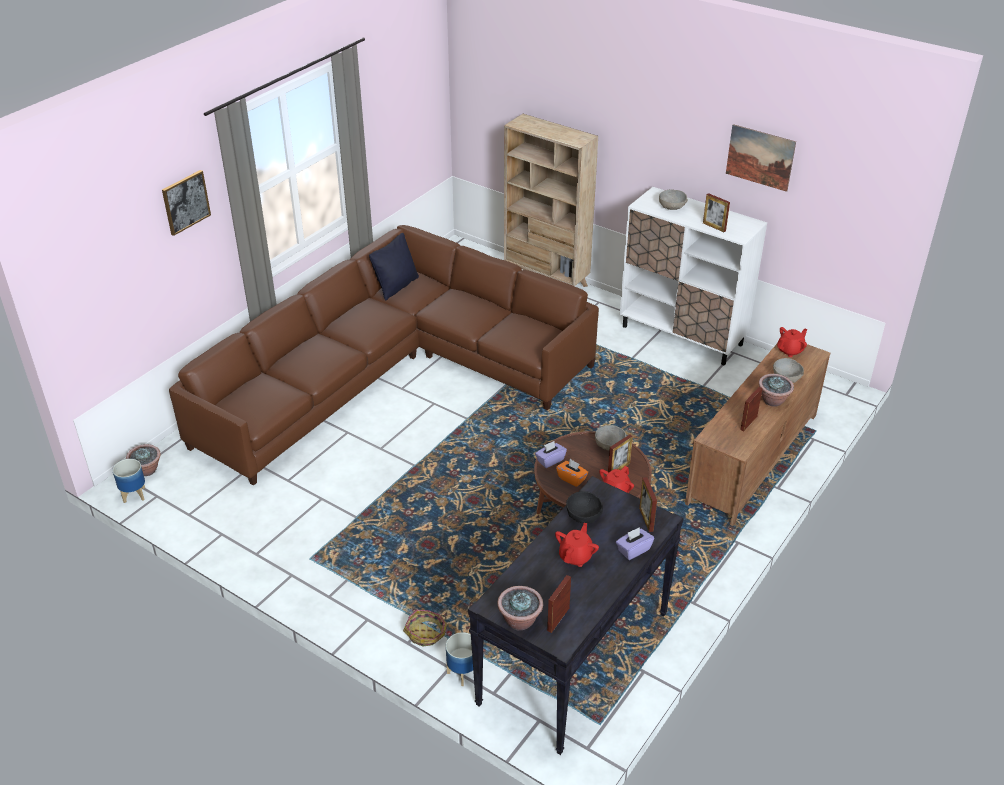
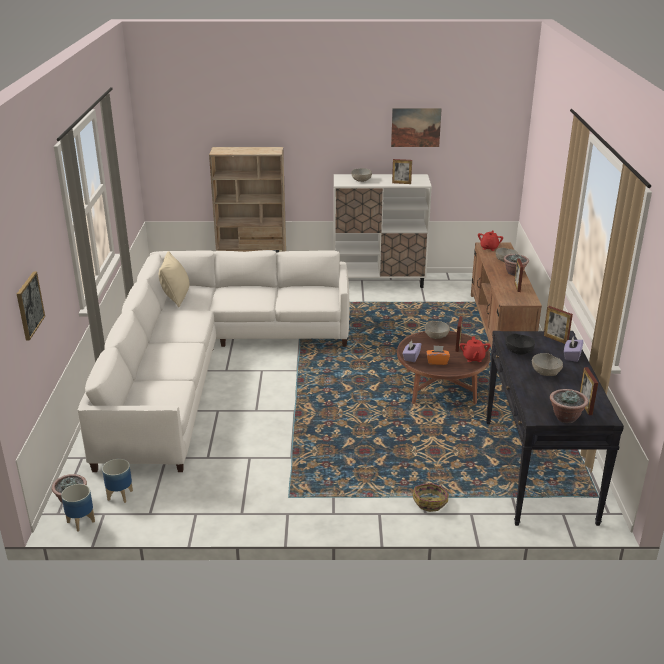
camera: 35 degrees left, 10 degrees down
(185, 202) = (48, 229): picture -> picture (29, 305)
(392, 372) = (207, 364): brown sofa -> white sofa
(396, 286) = (176, 297): black pillow -> beige pillow
(462, 672) = (483, 512): planter -> planter (119, 495)
(576, 556) = (546, 372): red teapot -> grey bowl

